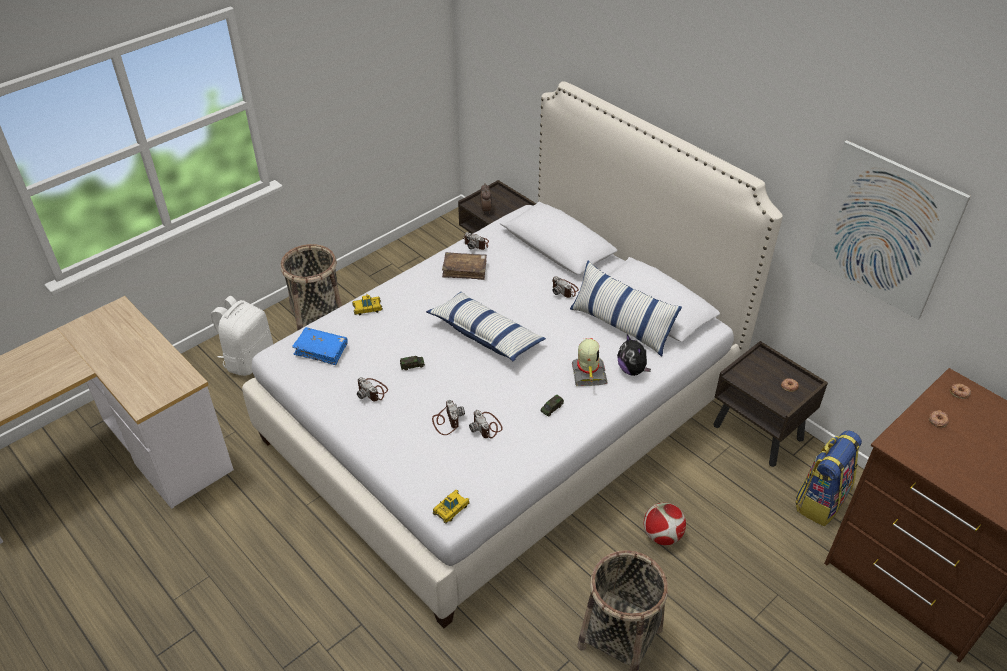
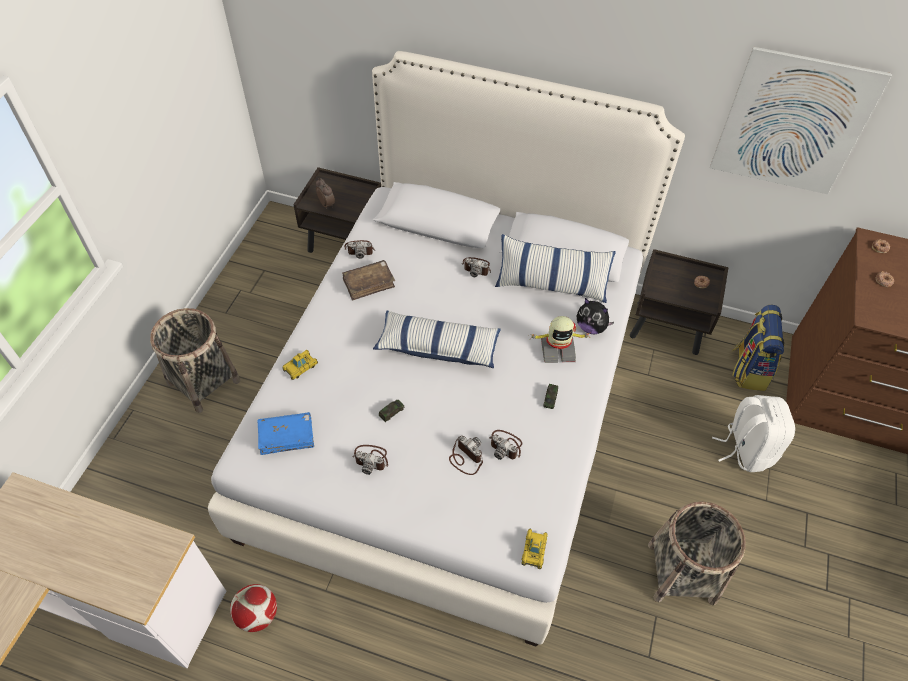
camera: 30 degrees left, 10 degrees up
(248, 359) = (157, 459): white backpack -> white backpack (745, 449)
(588, 374) = (557, 349): toy robot -> toy robot turned 120 degrees clockwise
(662, 536) = (654, 460): football -> football (258, 615)

